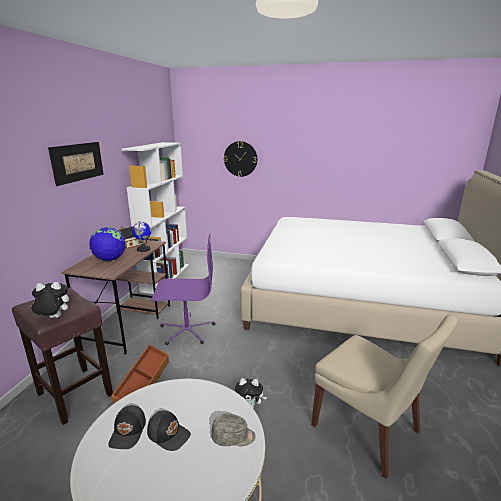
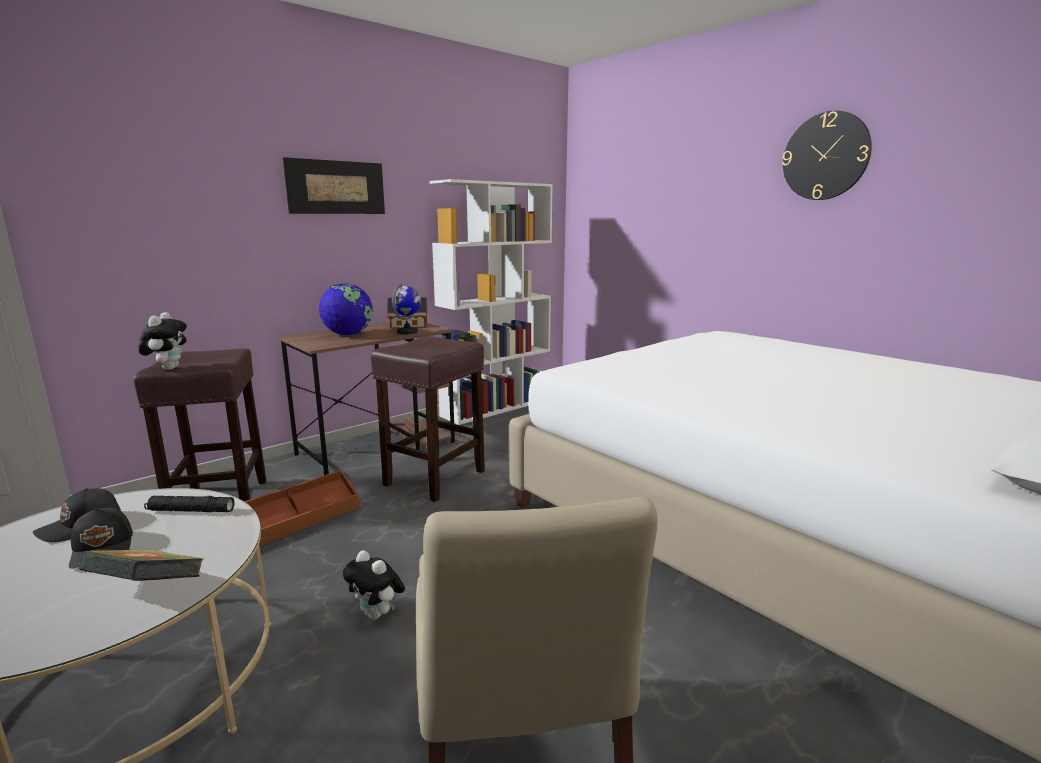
camera: 35 degrees right, 5 degrees down
(53, 318) = (168, 368): plush toy -> plush toy turned 60 degrees clockwise
(175, 395) = (191, 511): none -> black flashlight
(187, 330) = (434, 478): purple office chair -> brown stool
(233, 437) = (148, 591): grey cap -> book
(240, 159) = (658, 216): wall clock -> wall clock (825, 156)

